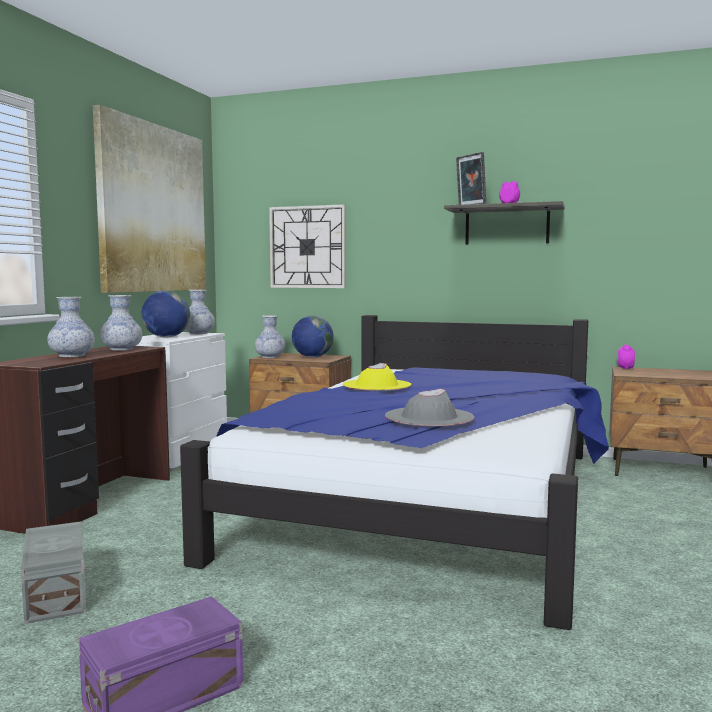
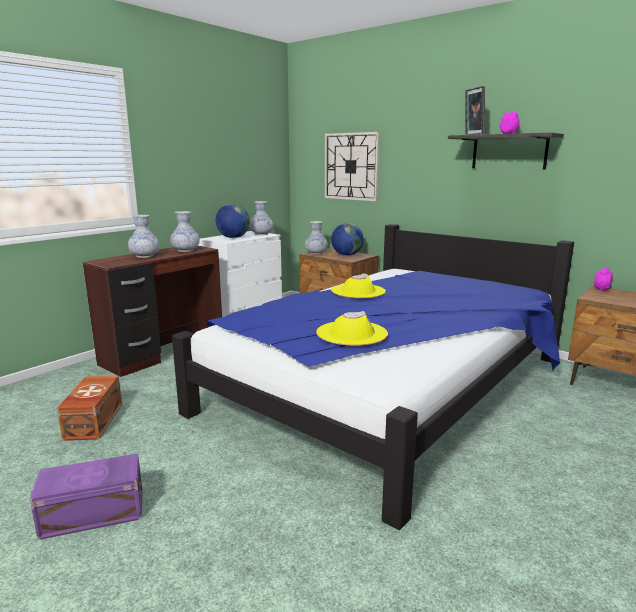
camera: 20 degrees right, 10 degrees up
(54, 594) = (92, 422): grey storage box -> brown storage box
(153, 209) = (230, 140): picture -> none
(429, 417) = (351, 333): grey hat -> yellow hat

